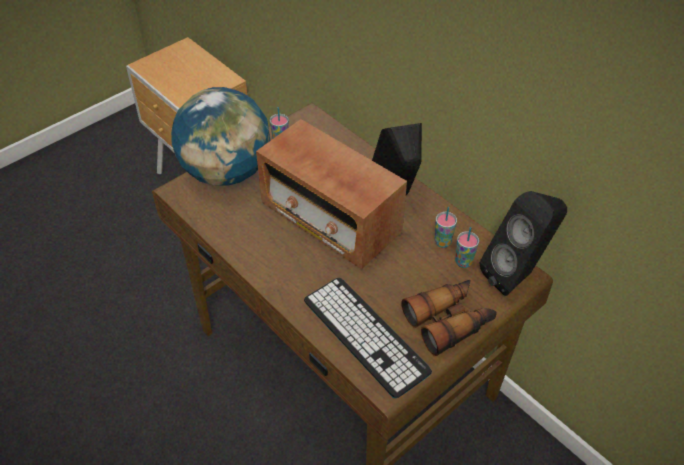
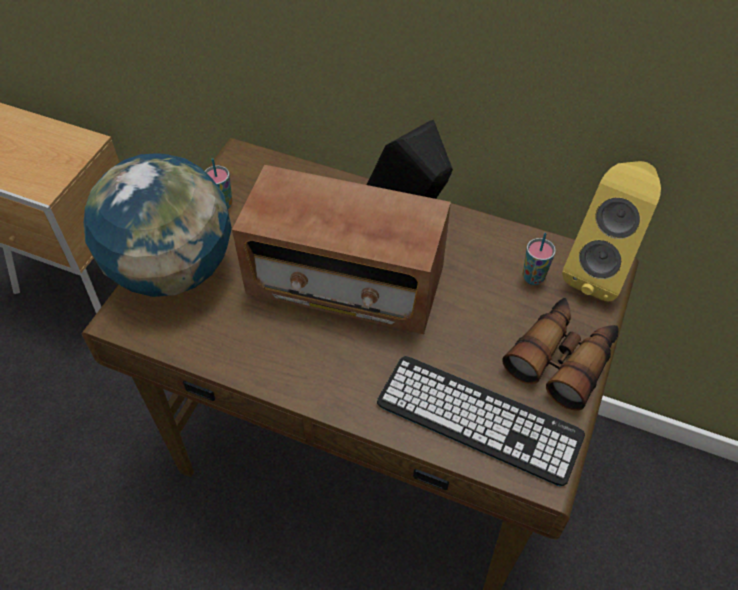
camera: 25 degrees left, 5 degrees up
(442, 242) = (495, 261): cup -> none
(516, 275) = (600, 270): black speaker -> yellow speaker

